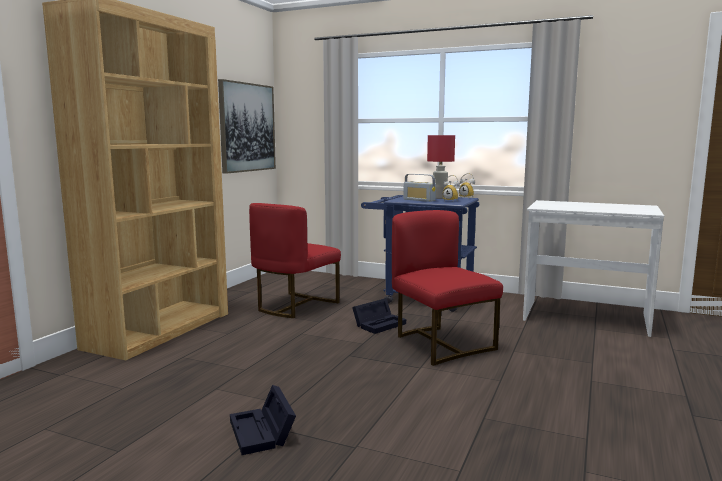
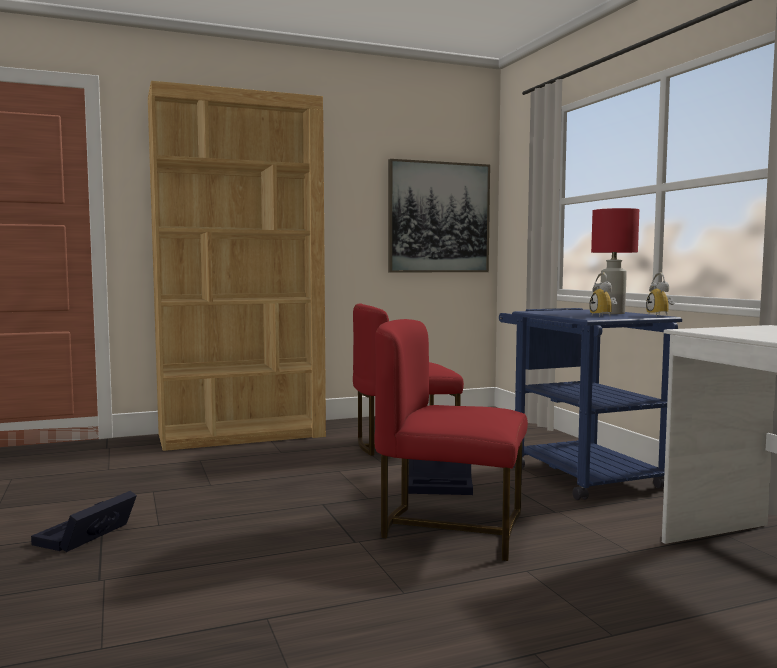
camera: 45 degrees right, 5 degrees down
(419, 200) = (564, 313): radio -> none
(441, 344) = (451, 528): red chair -> red chair turned 90 degrees counterclockwise

